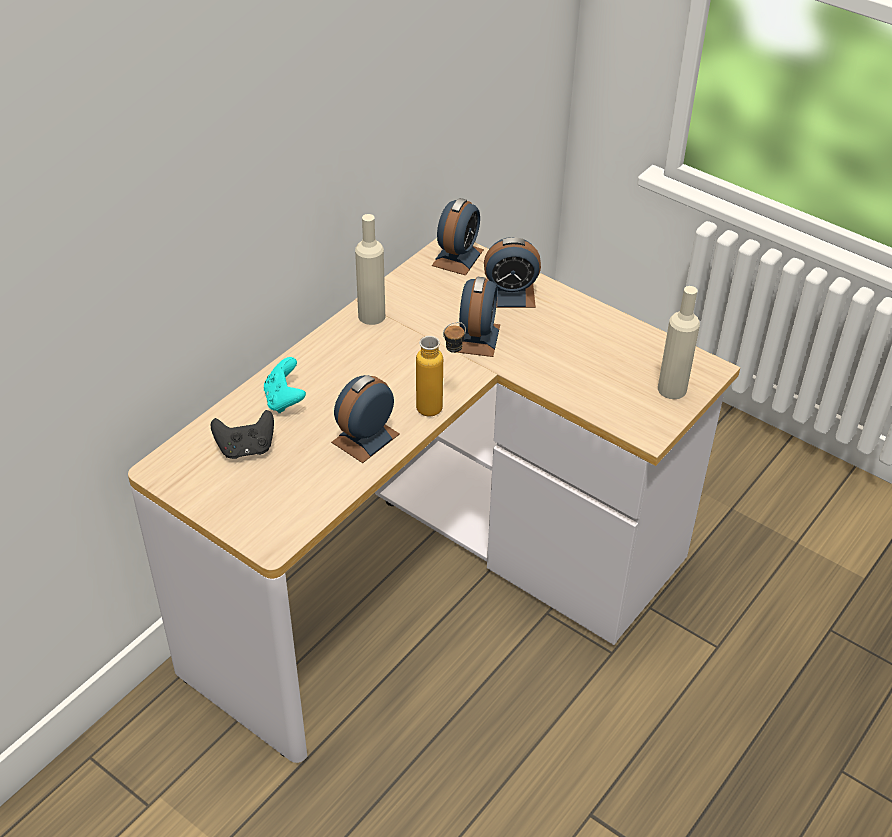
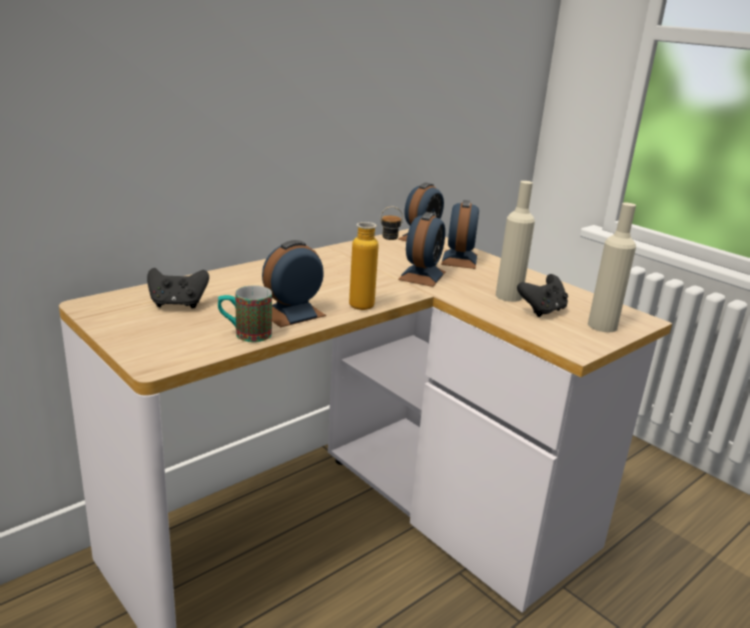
camera: 10 degrees right, 20 degrees down
(284, 400) = (232, 284): turquoise game controller -> none
(333, 482) = (245, 334): none -> mug
(371, 316) = (335, 254): beige bottle -> beige bottle (508, 296)
(510, 295) = (459, 259): alarm clock -> alarm clock turned 90 degrees clockwise
(611, 376) = (542, 311): none -> black game controller

